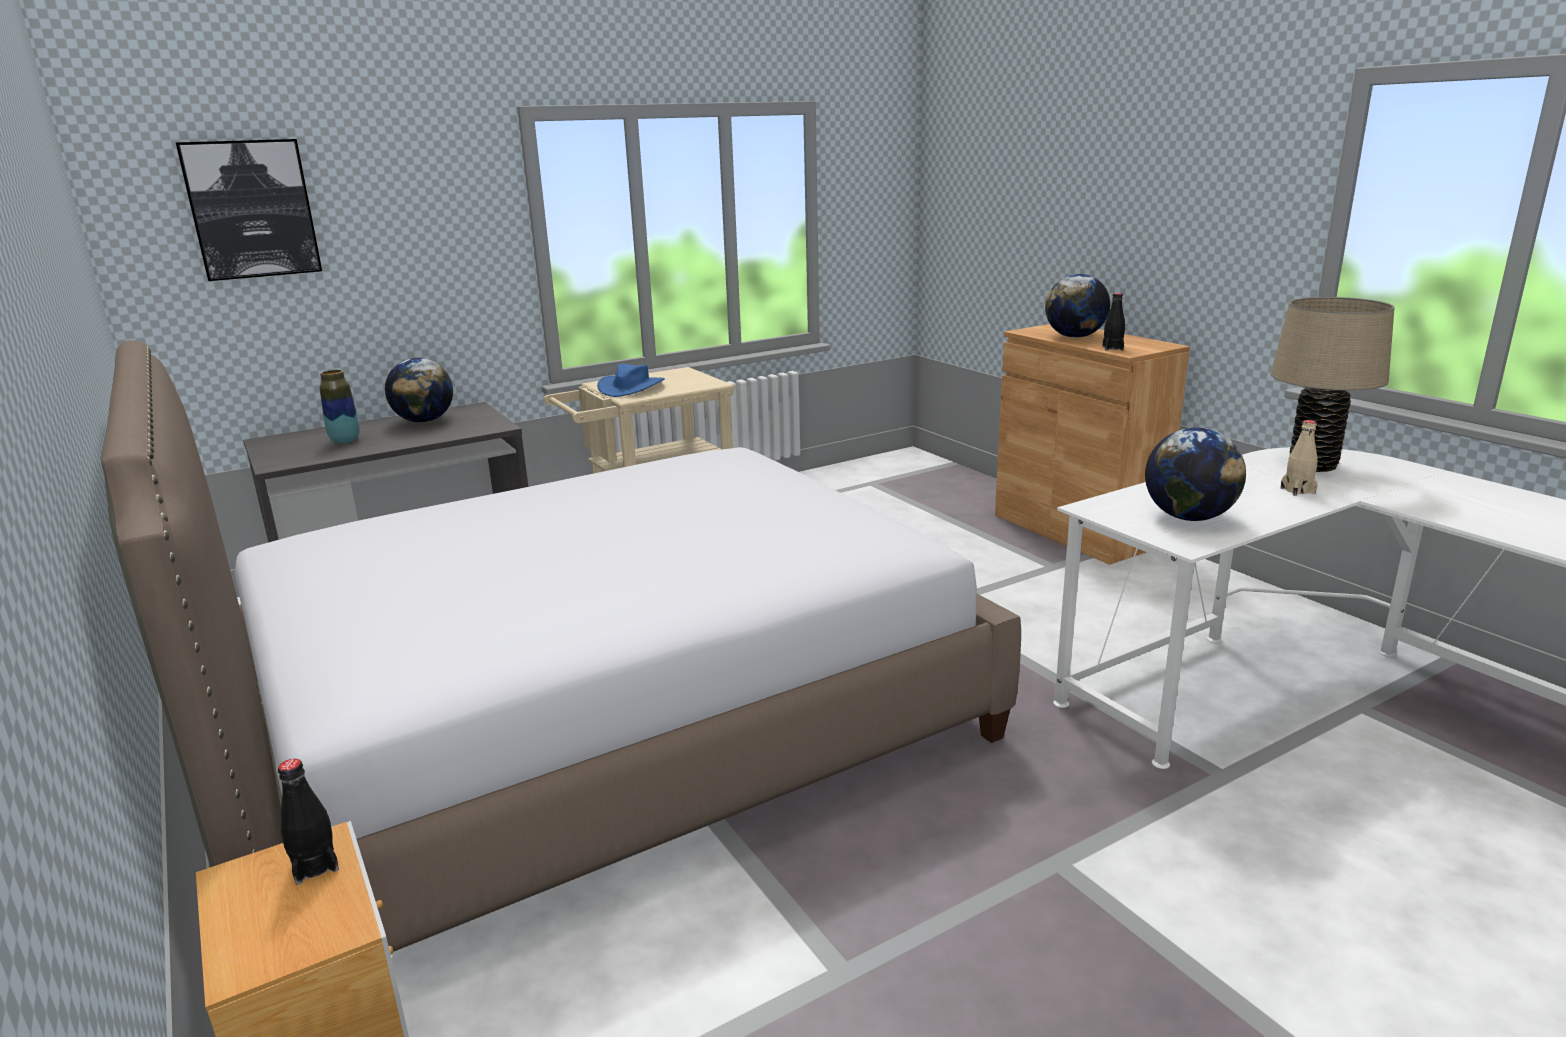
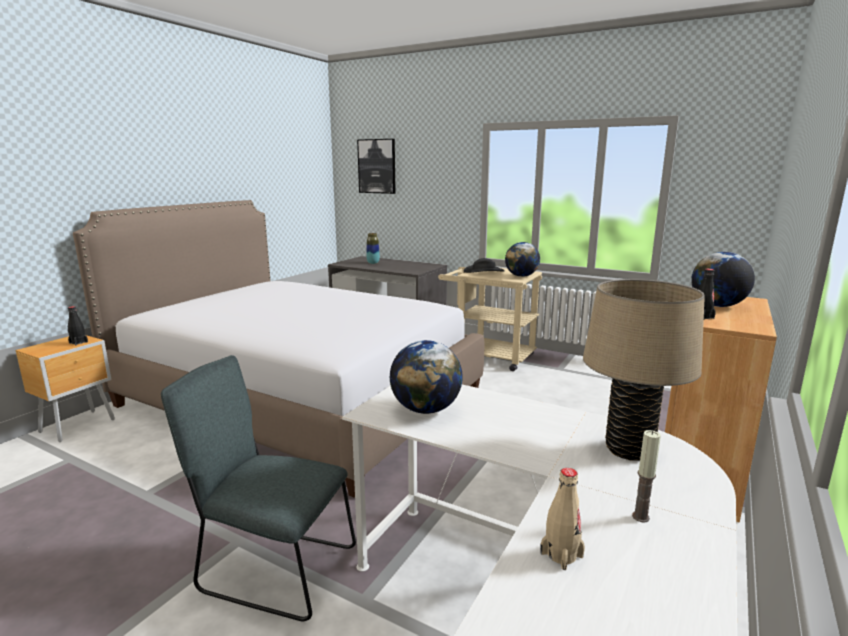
camera: 60 degrees right, 5 degrees down
(424, 421) = (409, 264): globe -> globe (521, 276)
(631, 387) = (484, 271): blue hat -> black hat
(1138, 838) = (272, 568): none -> grey chair
(1297, 491) = (540, 445): beige bottle -> beige bottle (561, 554)
(1432, 488) = (640, 517): none -> candle

